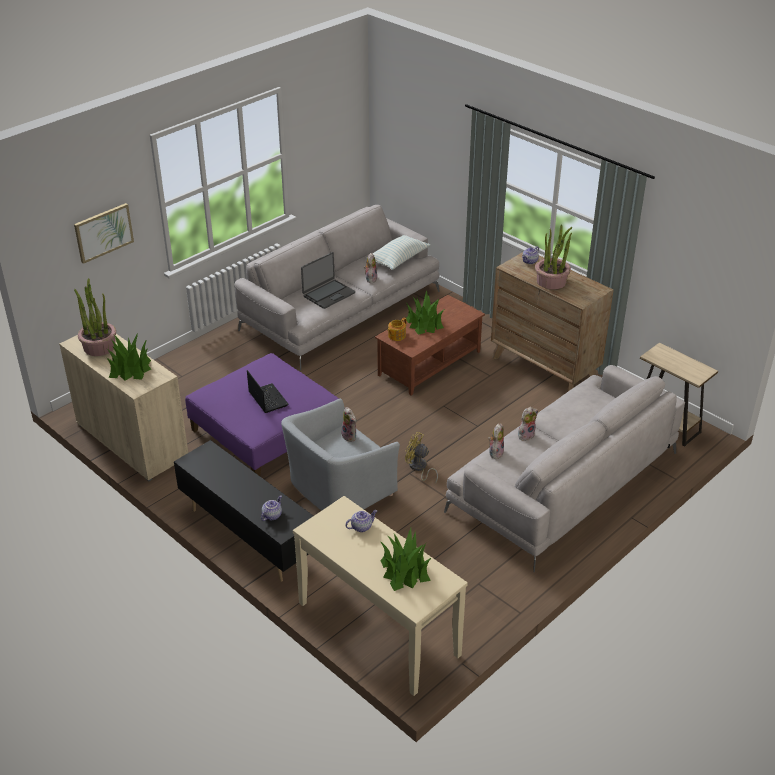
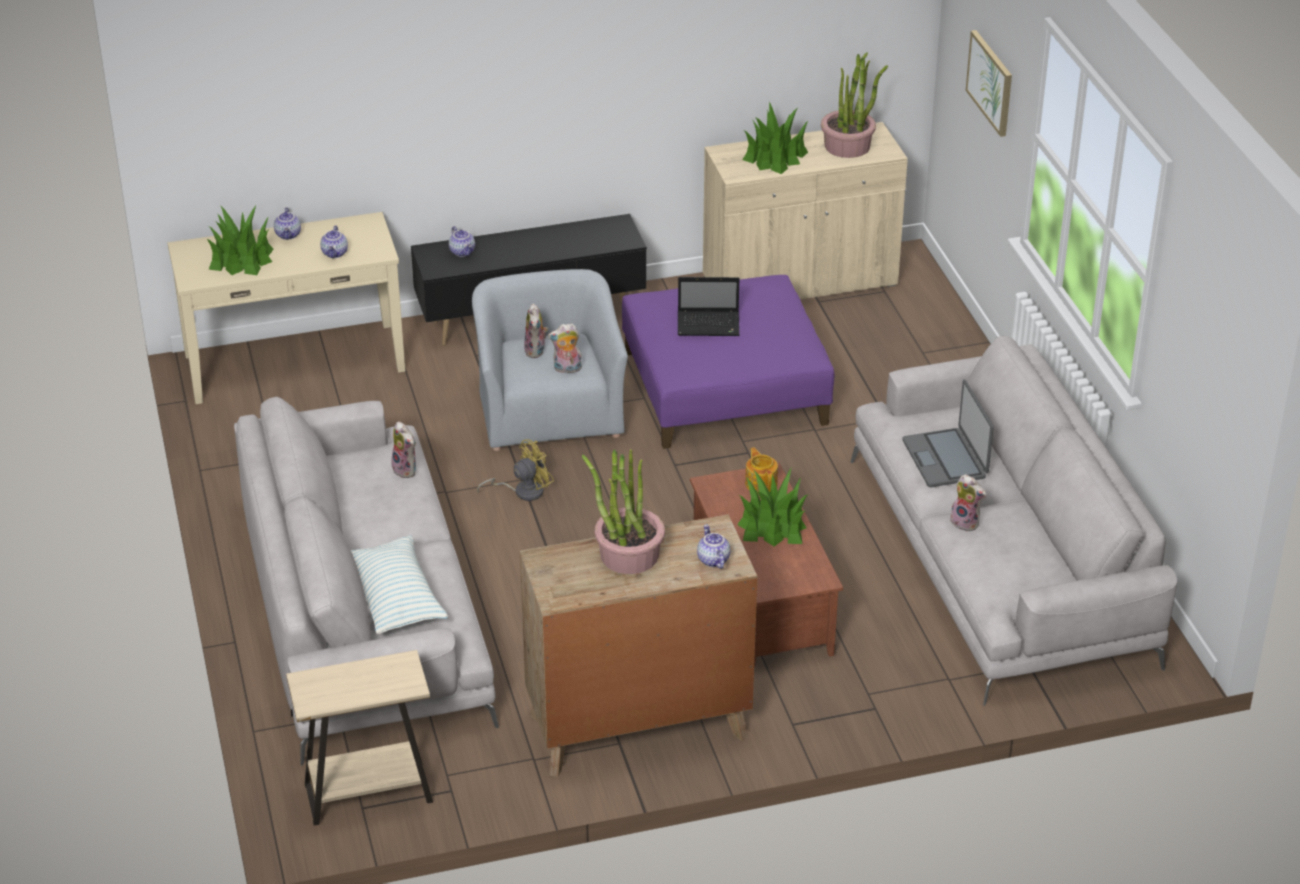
camera: 120 degrees right, 0 degrees up
(357, 561) = (289, 235): none -> teapot
(398, 259) = (1012, 579): pillow -> pillow (395, 598)
(526, 435) = (413, 513): plush toy -> plush toy (536, 351)

